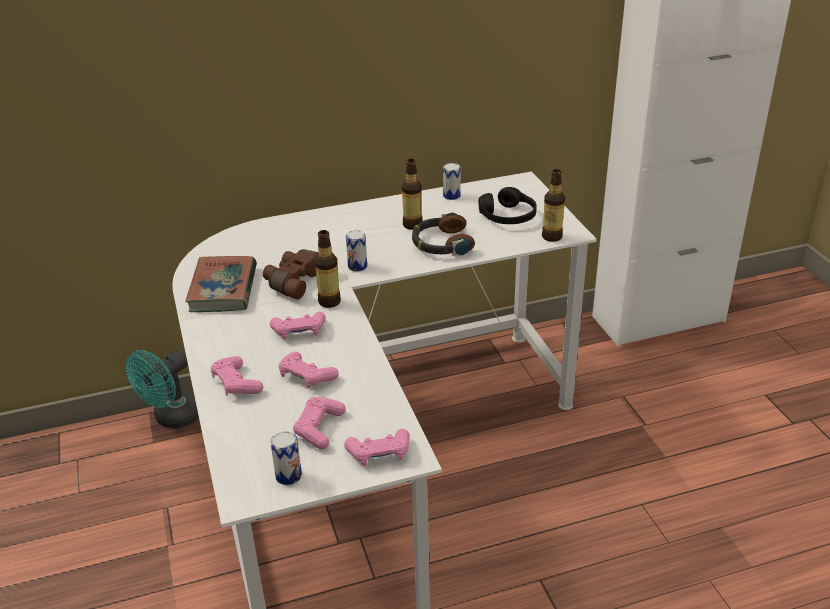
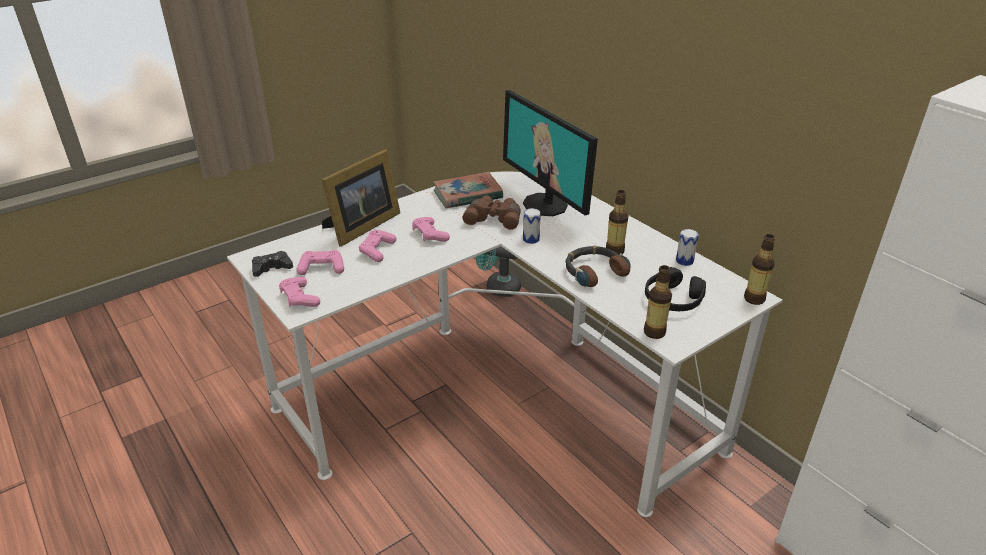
camera: 70 degrees right, 0 degrees up
(236, 384) = (361, 227): pink game controller -> picture frame
(288, 476) = (272, 268): can -> black game controller
(291, 242) = (546, 204): none -> monitor
(329, 302) = (474, 238): bottle -> bottle (754, 299)

